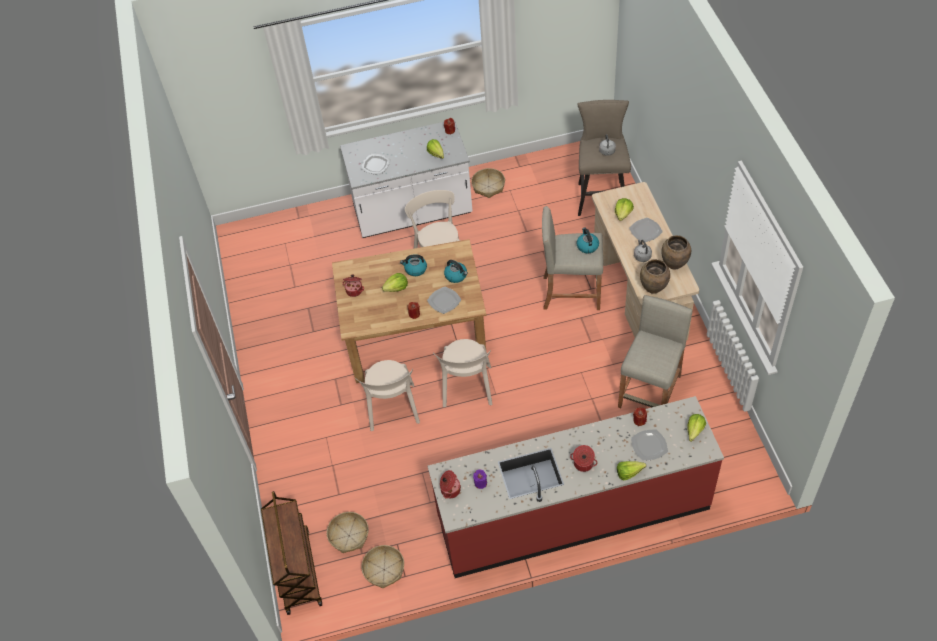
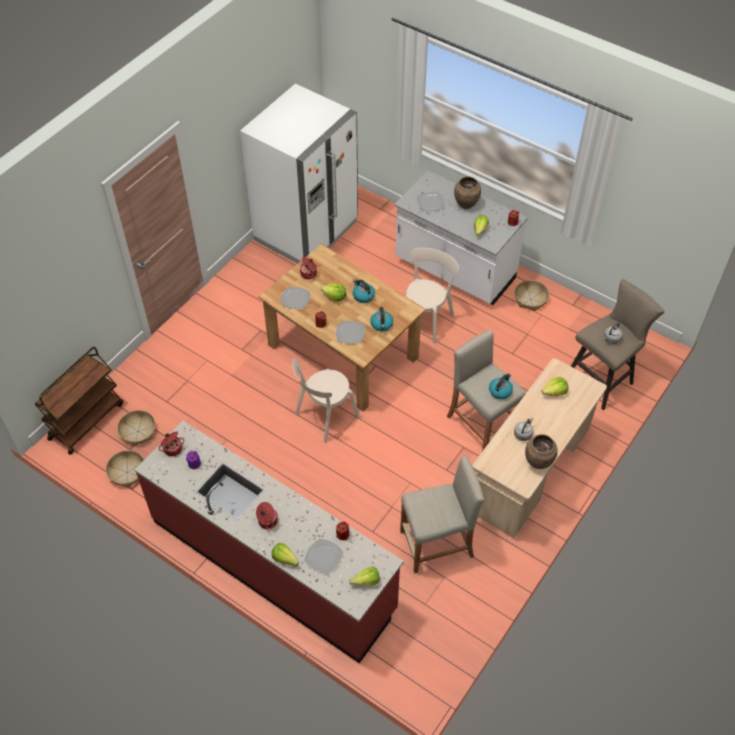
camera: 45 degrees right, 0 degrees up
(265, 281) = (306, 231): none -> white fridge
(393, 410) = (264, 383): beige chair -> none
(645, 231) = (552, 419): plate -> plate (295, 298)
(653, 288) = (497, 463): brown vase -> brown vase (466, 204)

